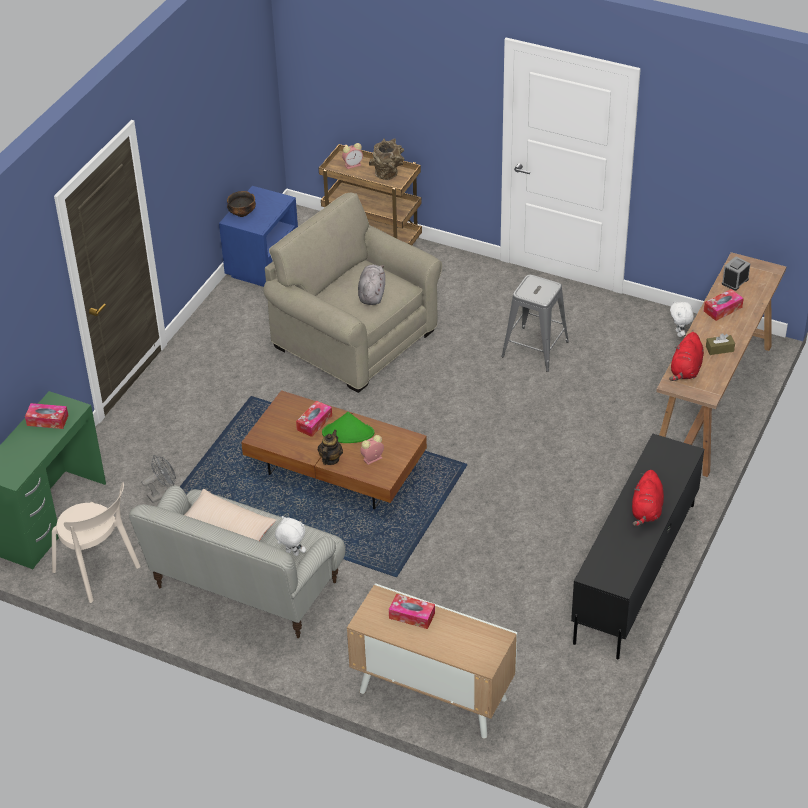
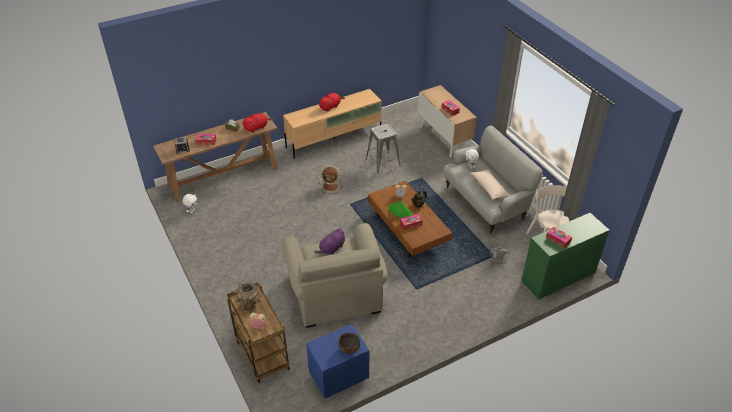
camera: 145 degrees left, 0 degrees up
(372, 294) = (331, 249): grey plush toy -> purple plush toy
(530, 477) = (331, 186): none -> brown fan
(535, 349) = (260, 239): grey stool -> grey stool (383, 163)
(634, 573) = (334, 138): black tv stand -> beige tv stand

